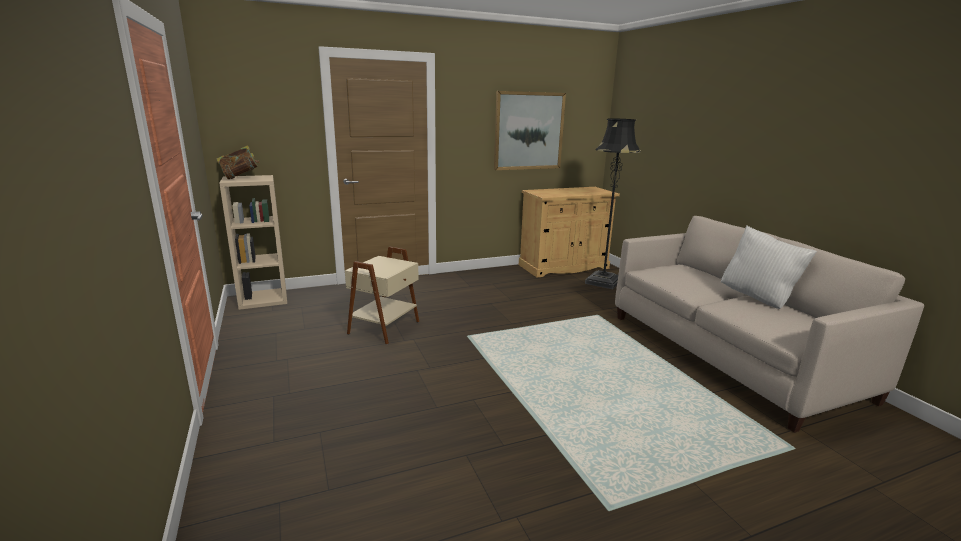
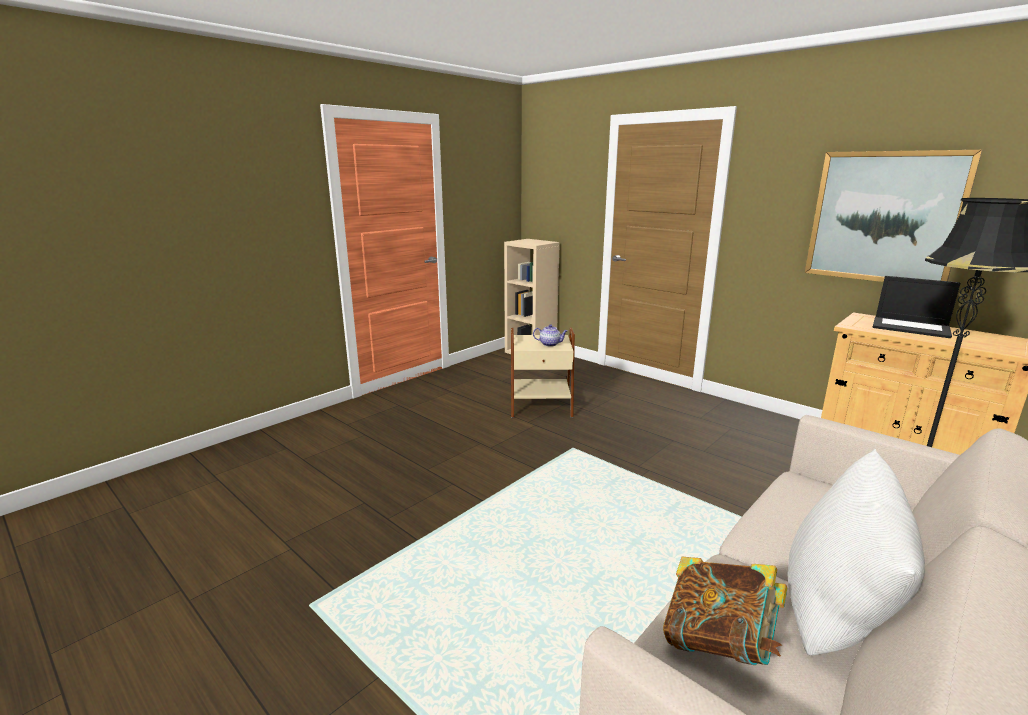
camera: 65 degrees right, 0 degrees up
(240, 177) = (531, 240): book -> book (719, 642)
(392, 265) = (550, 344): none -> teapot
(558, 191) = (911, 327): none -> laptop

